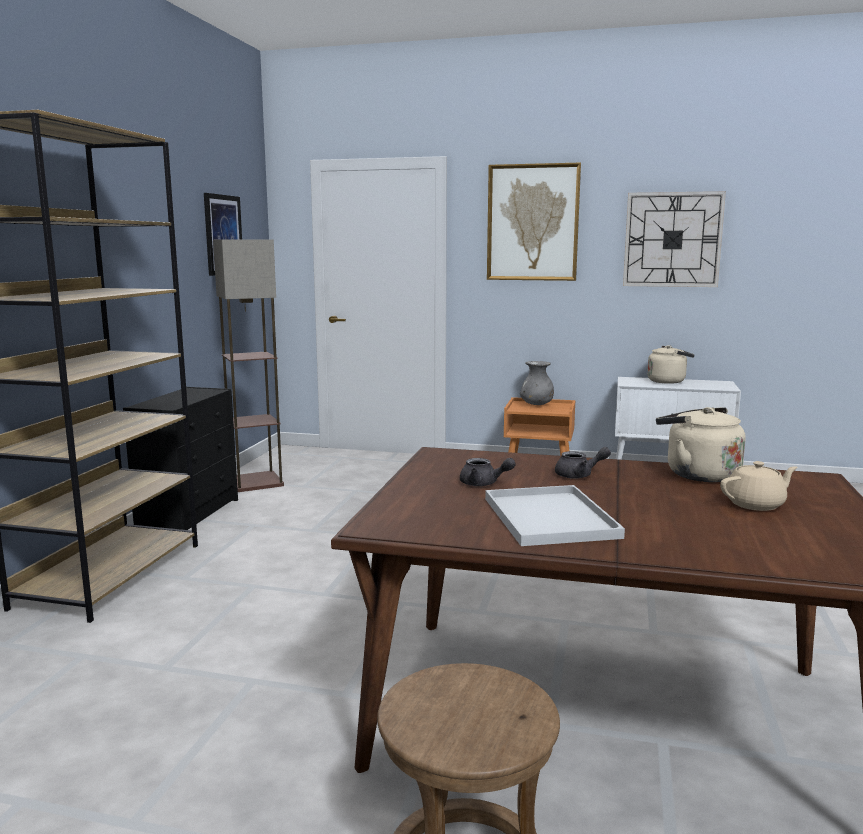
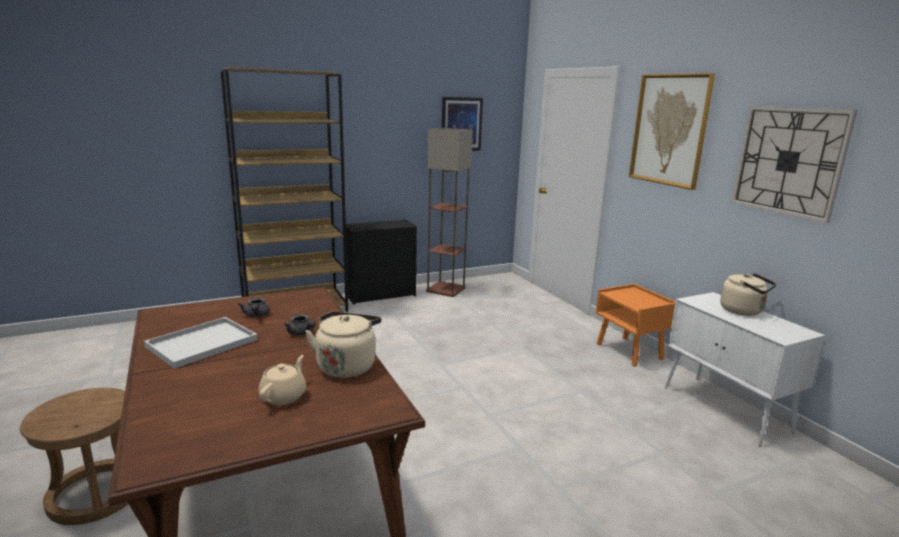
camera: 50 degrees right, 5 degrees up
(536, 405) = (639, 295): grey vase -> none
(756, 504) = (284, 396): beige teapot -> beige teapot turned 105 degrees counterclockwise

